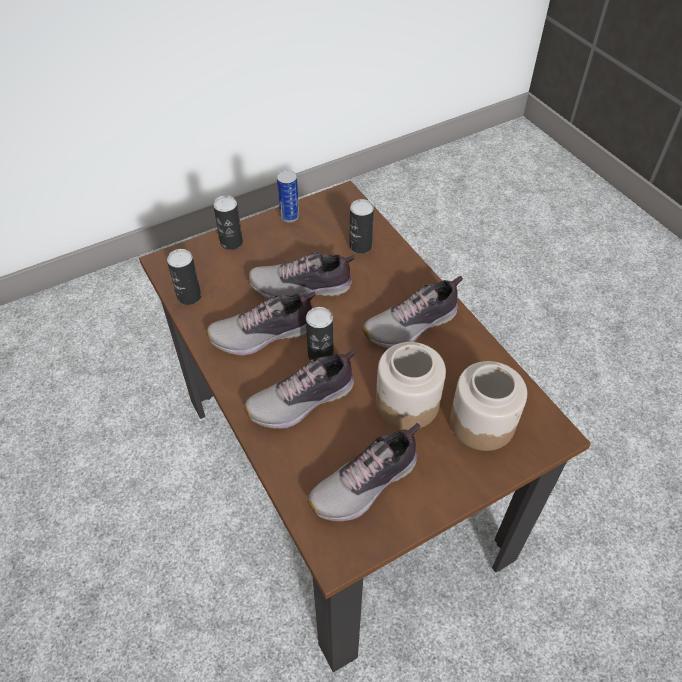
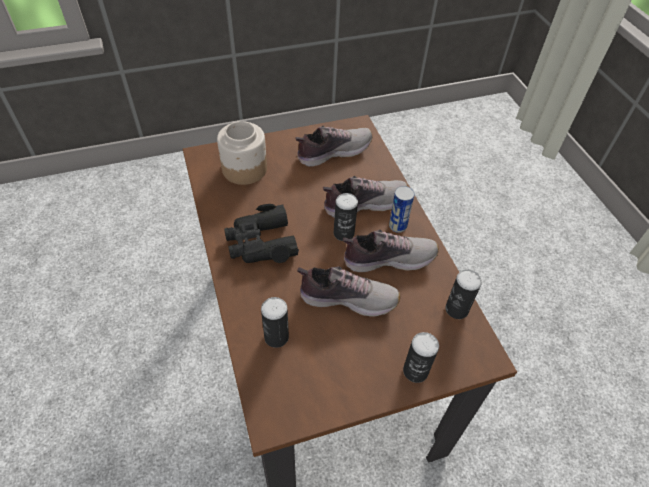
camera: 170 degrees left, 0 degrees up
(289, 216) = (345, 399): can -> can (397, 226)
(406, 402) = (289, 189): jar -> none
(412, 326) = (261, 243): shoe -> black binoculars

